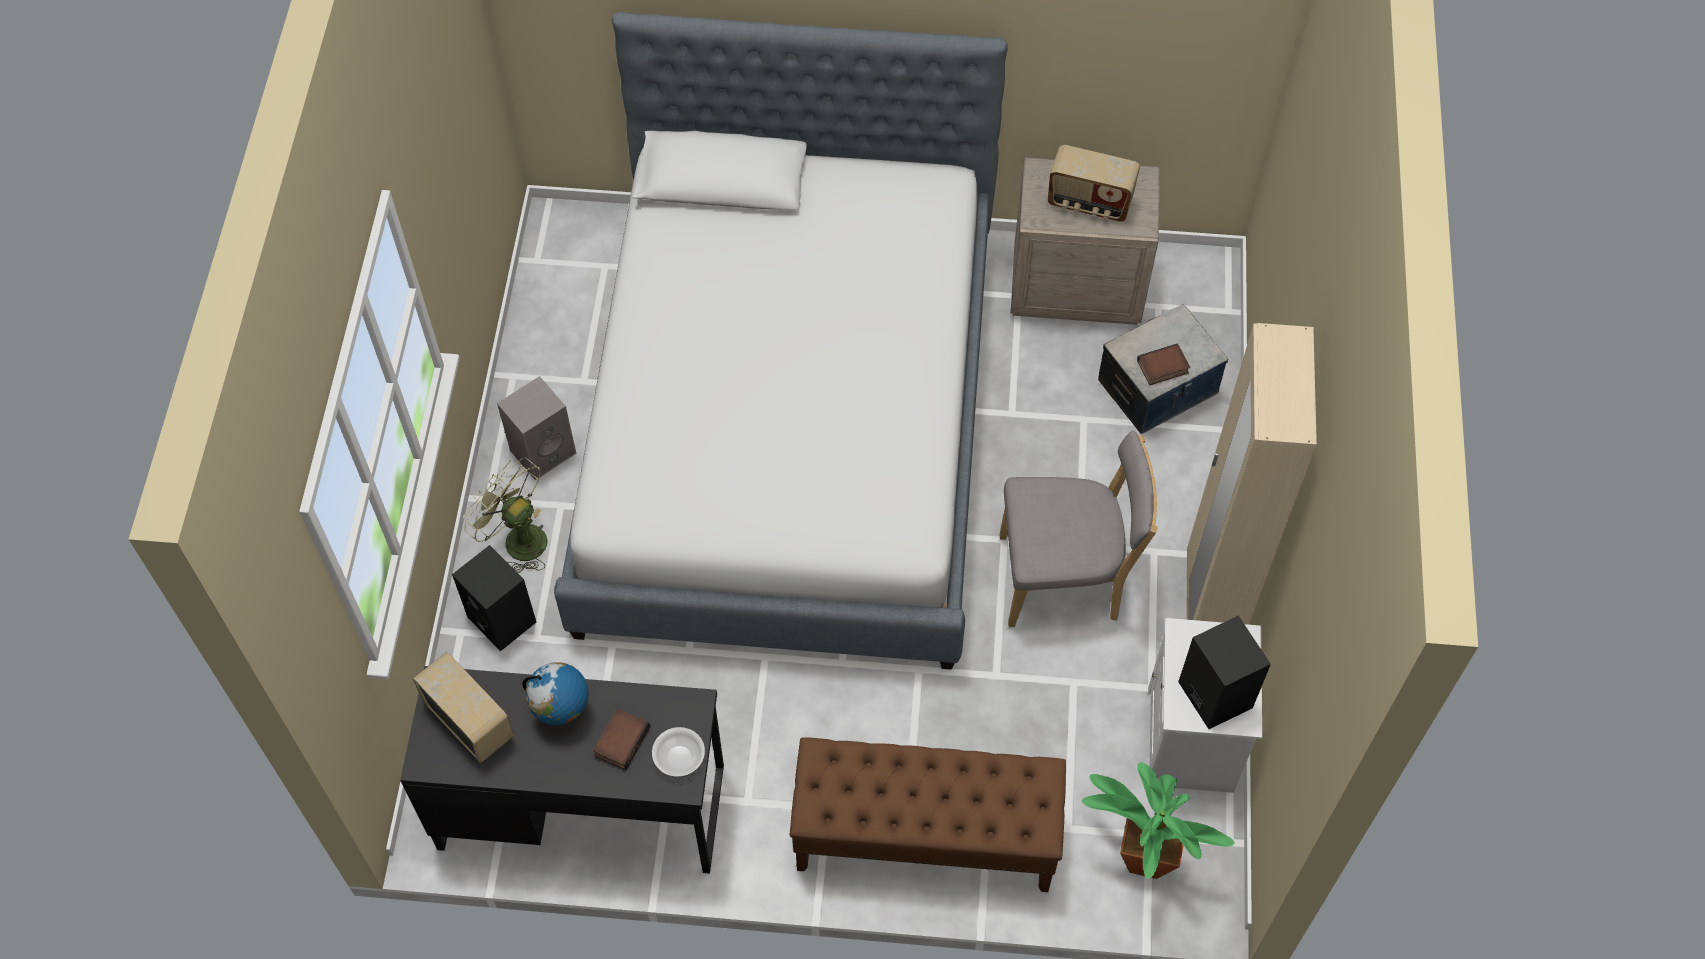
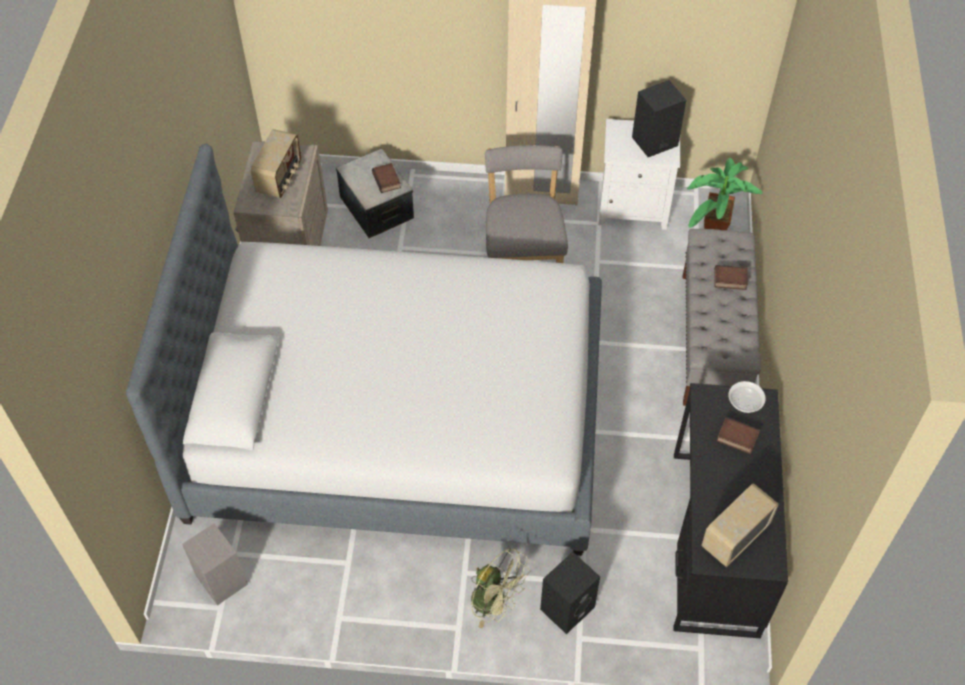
camera: 90 degrees left, 5 degrees down
(517, 539) = (495, 602): green fan -> green fan turned 90 degrees counterclockwise
(543, 450) = (413, 588): grey speaker -> grey speaker (220, 579)
(562, 712) = (719, 476): globe -> none
(924, 837) = (712, 340): brown bench -> grey bench
(954, 803) = (729, 280): none -> book

